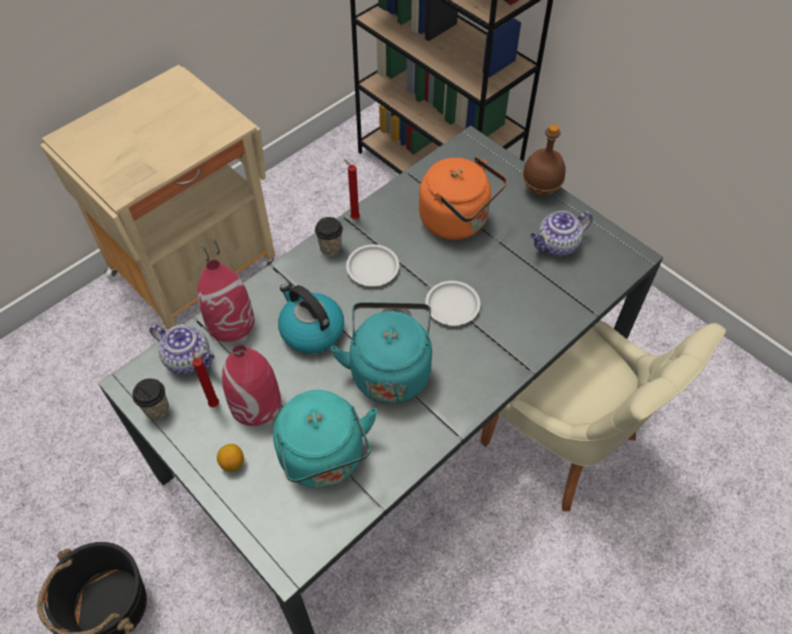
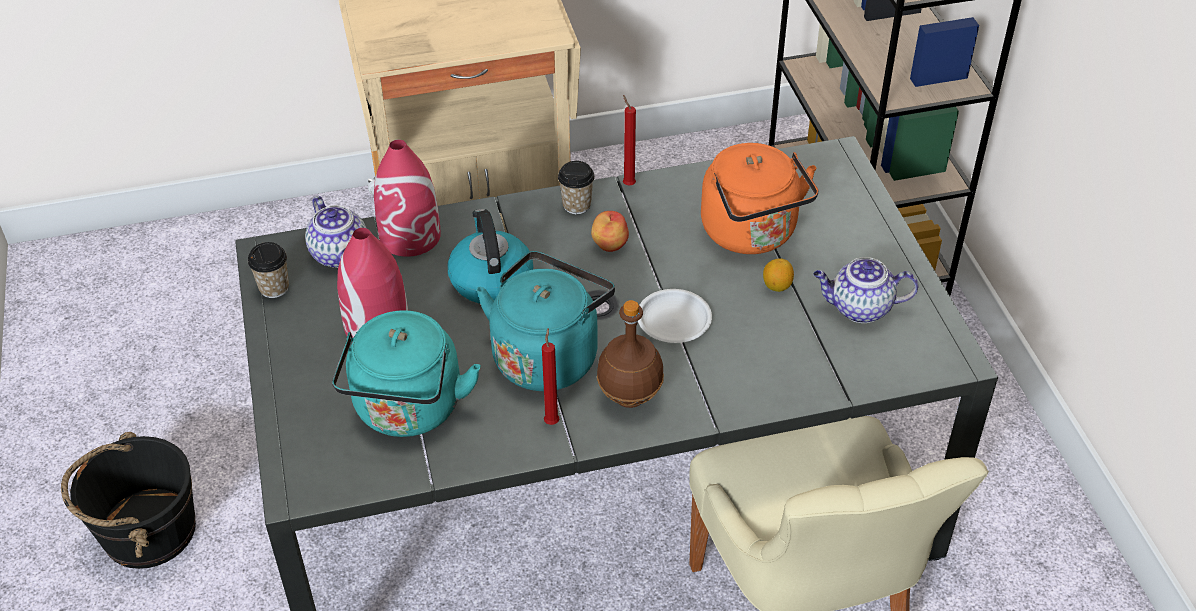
camera: 30 degrees right, 10 degrees down
(213, 403) = (334, 306): red candle -> red candle (552, 421)
(232, 463) = (311, 371): lemon -> lemon (777, 286)
(372, 268) = (609, 244): white plate -> apple
(540, 190) = (888, 239): brown bottle -> brown bottle (628, 397)

